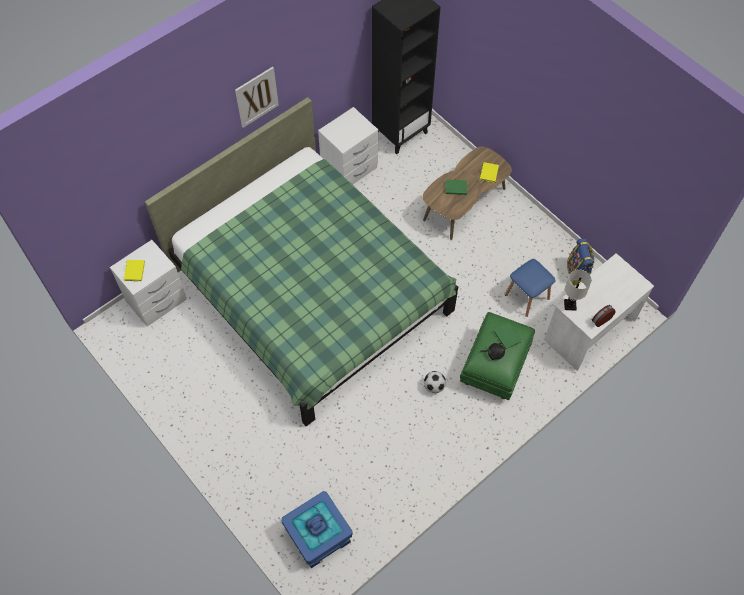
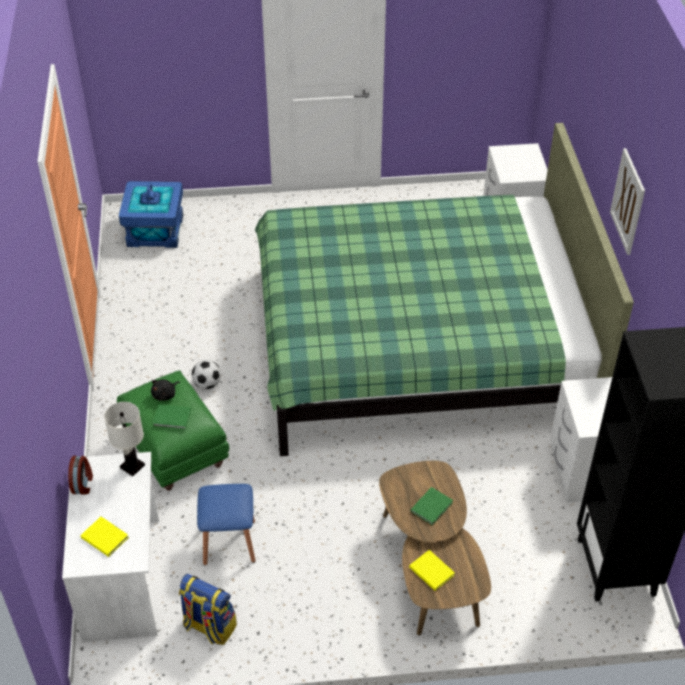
camera: 125 degrees right, 15 degrees down
(134, 271) = (517, 155): yellow book -> yellow book (104, 536)

